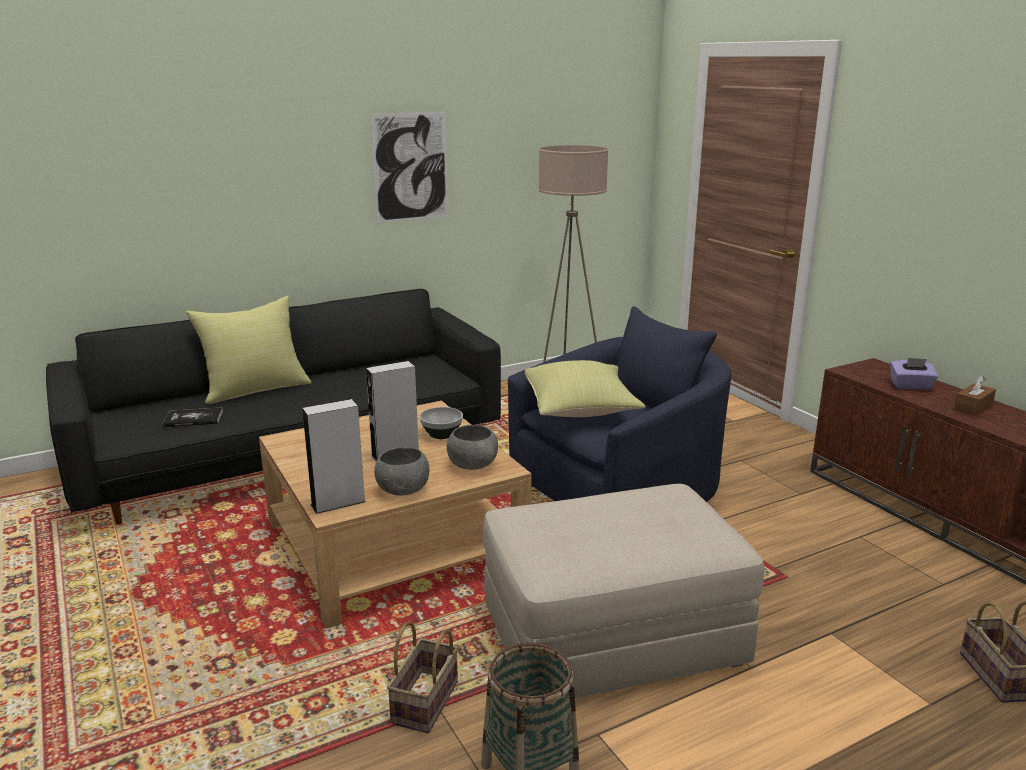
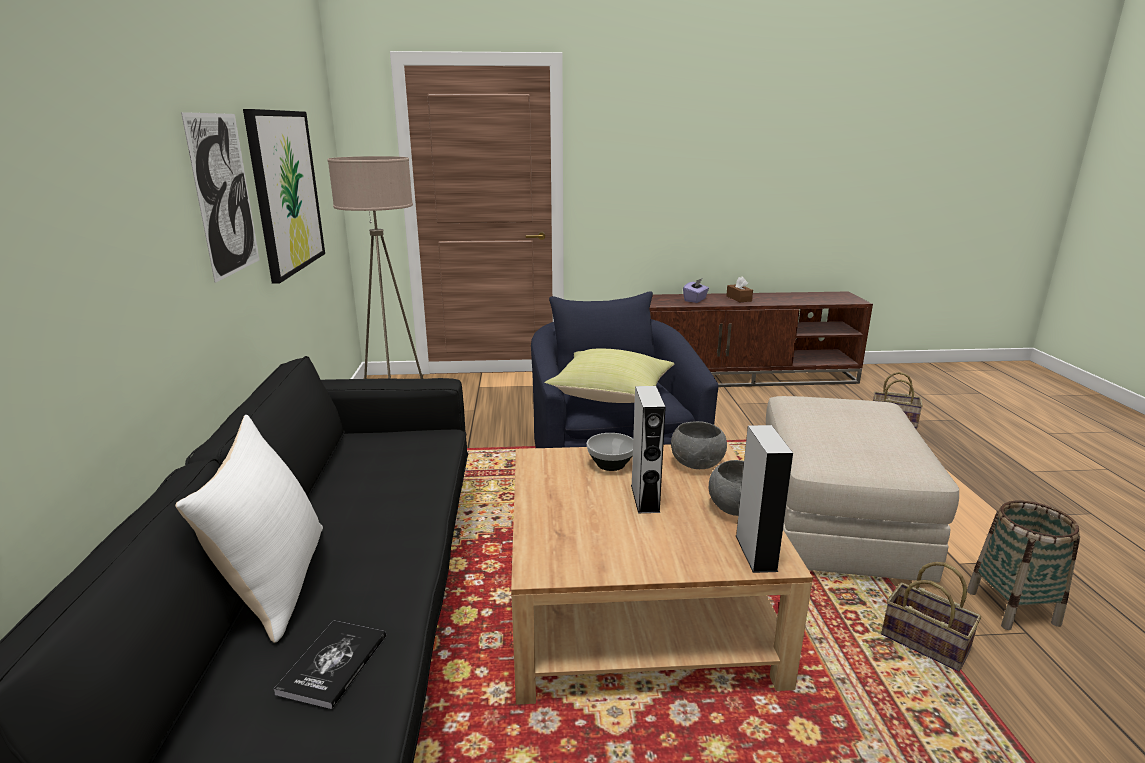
camera: 65 degrees left, 0 degrees up
(255, 389) = (276, 582): yellow pillow -> white pillow
(516, 169) = (286, 192): none -> picture

